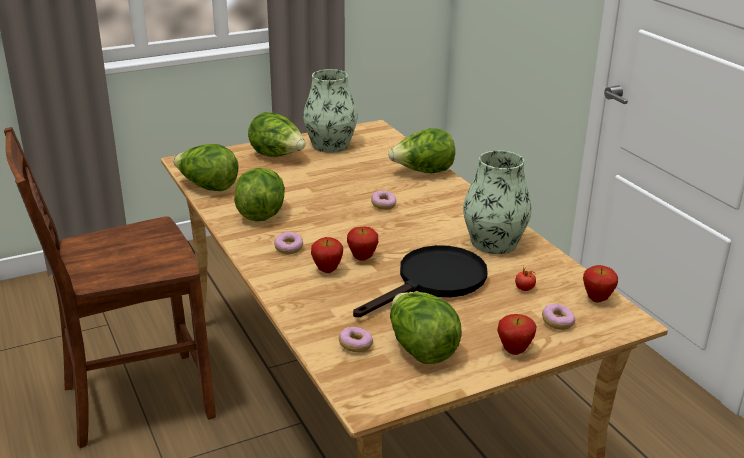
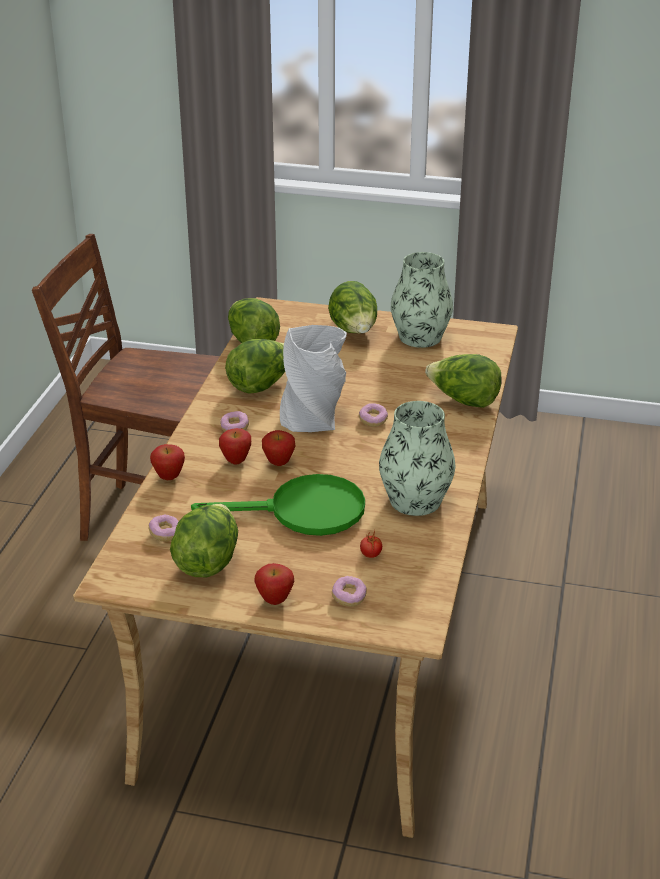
camera: 40 degrees right, 5 degrees up
(339, 219) = (313, 418): none -> grey vase
(433, 282) = (303, 512): black frying pan -> green frying pan
(597, 300) = (419, 596): apple -> apple (169, 478)

